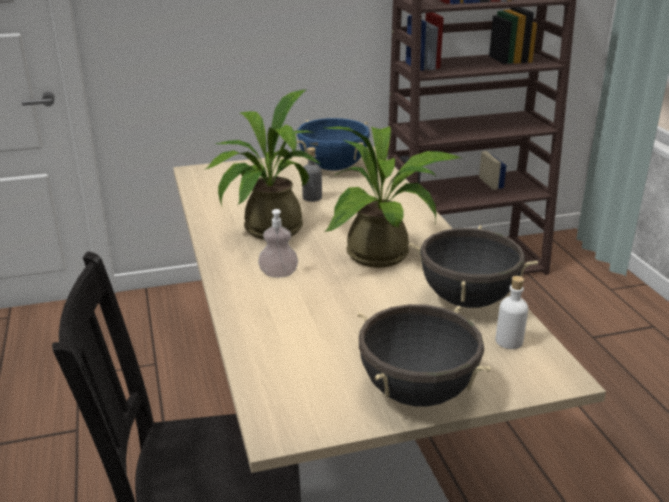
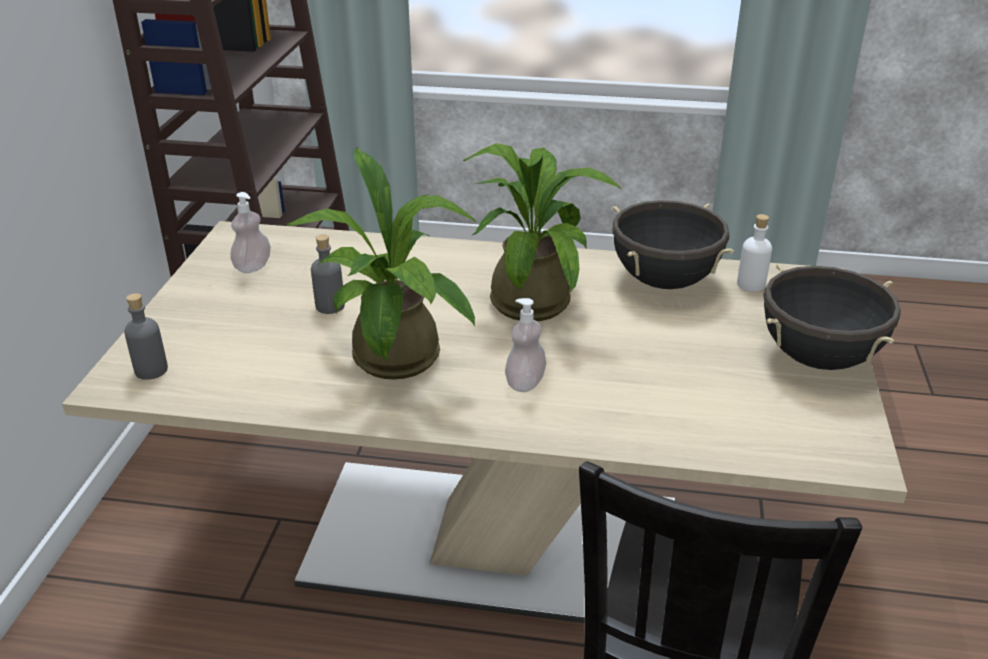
camera: 65 degrees left, 5 degrees up
(212, 175) = (151, 370): none -> grey bottle
(333, 168) = (253, 267): blue cooking pot -> soap dispenser

